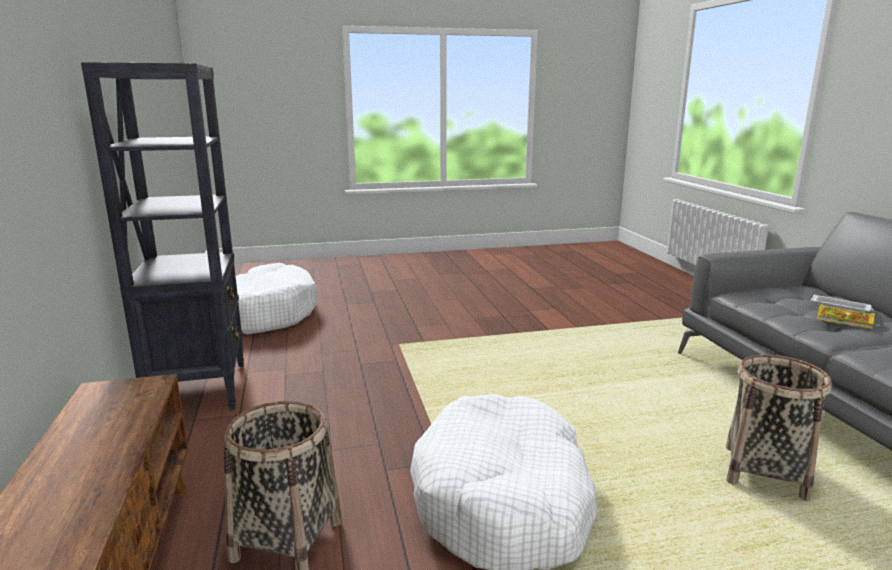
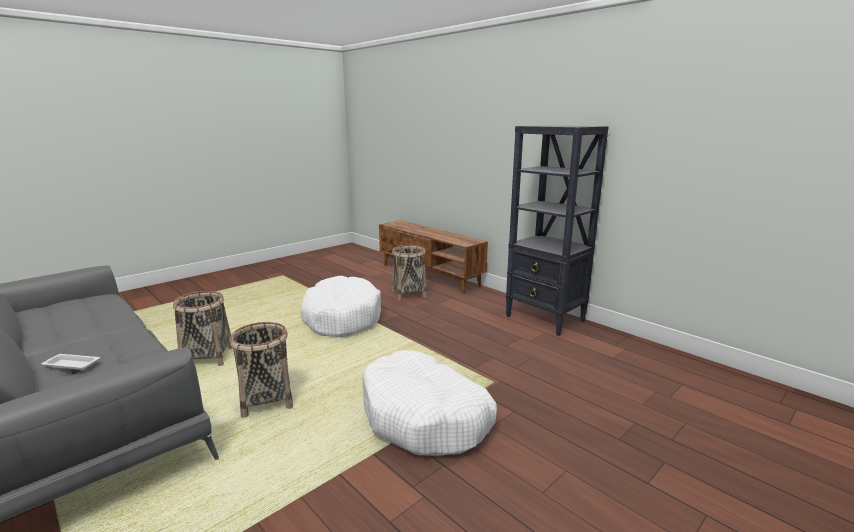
camera: 150 degrees right, 0 degrees up
(267, 313) = (662, 381): white dog bed -> white dog bed (425, 416)
(644, 386) = (267, 400): none -> basket
(846, 320) = (91, 350): book -> none

